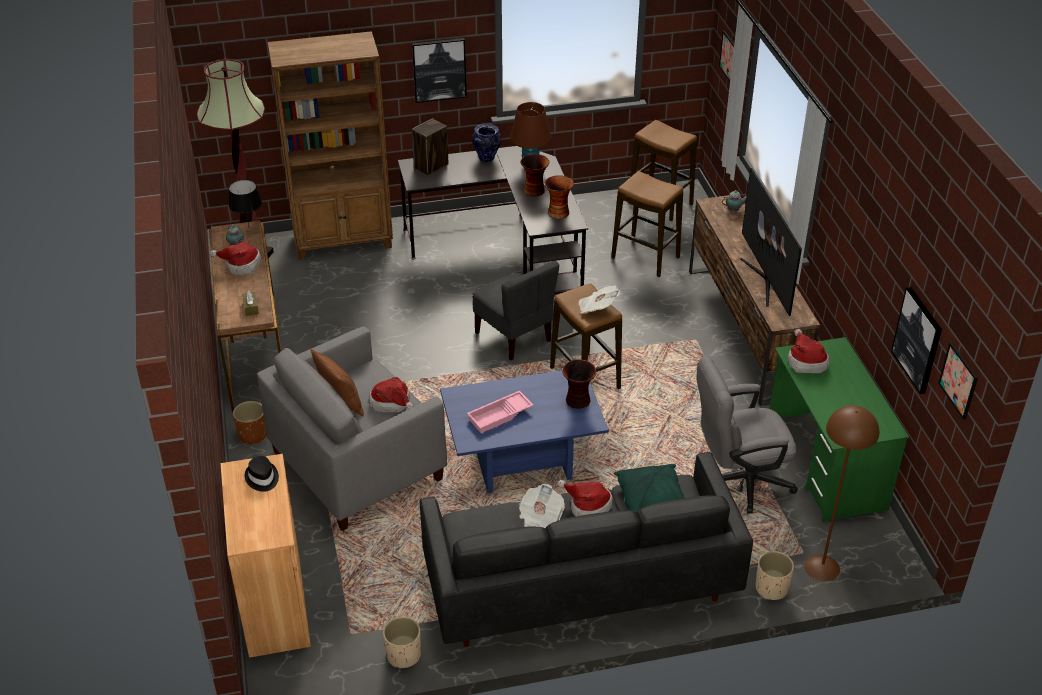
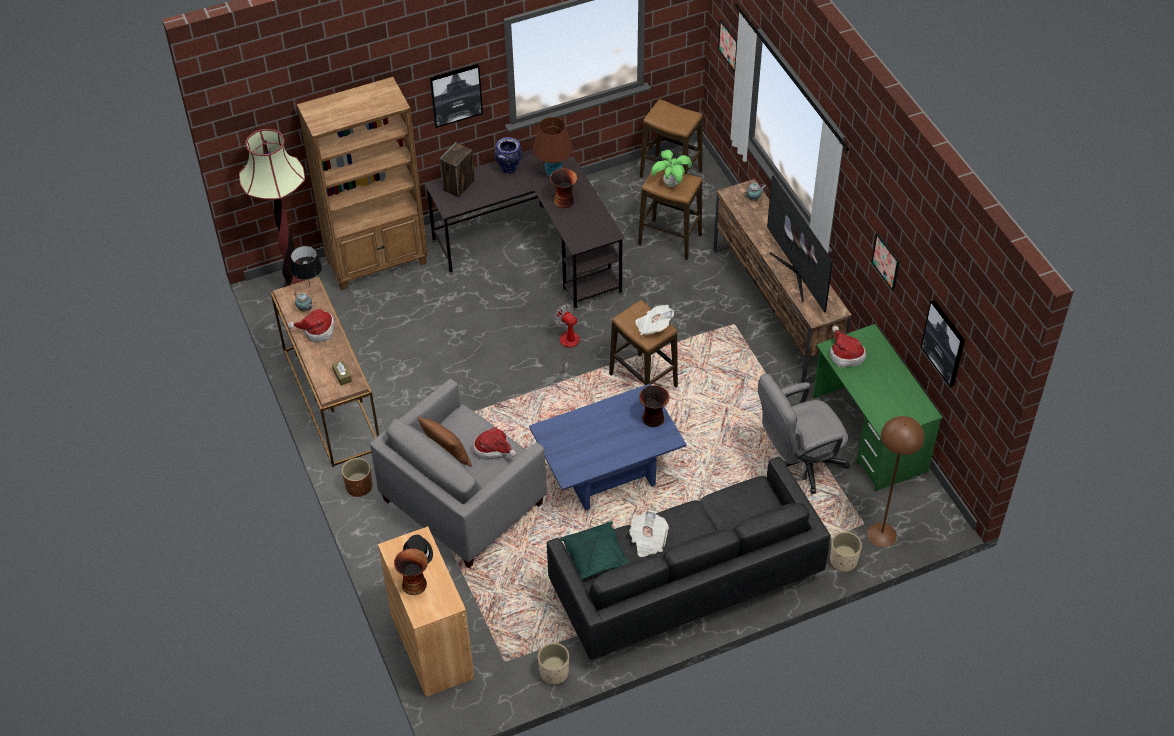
camera: 10 degrees left, 10 degrees up
(500, 416) = (589, 445): pink tray -> none
(514, 336) = (568, 346): grey chair -> fan
(558, 212) = (592, 223): vase -> vase (414, 584)
(587, 506) = (684, 521): hat -> none
(649, 188) = (671, 184): none -> potted plant
(651, 499) = (736, 505): green pillow -> green pillow (595, 557)
(958, 380) = (983, 382): picture -> picture (886, 261)

